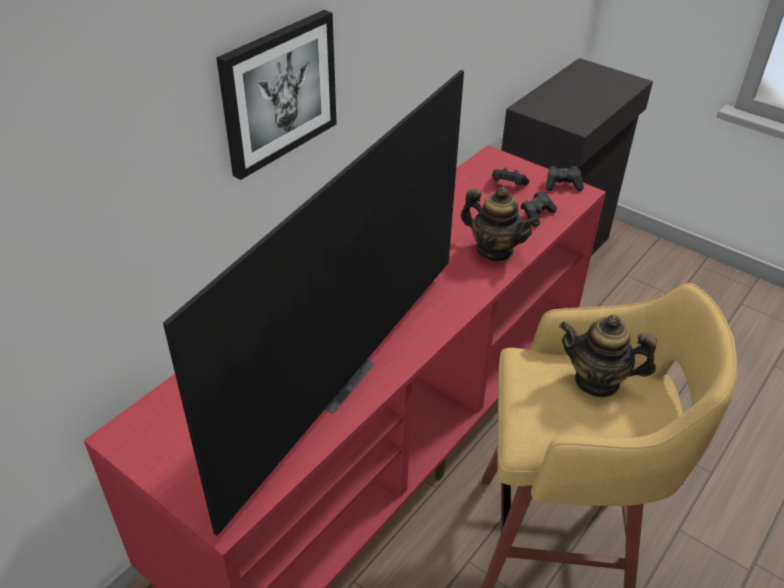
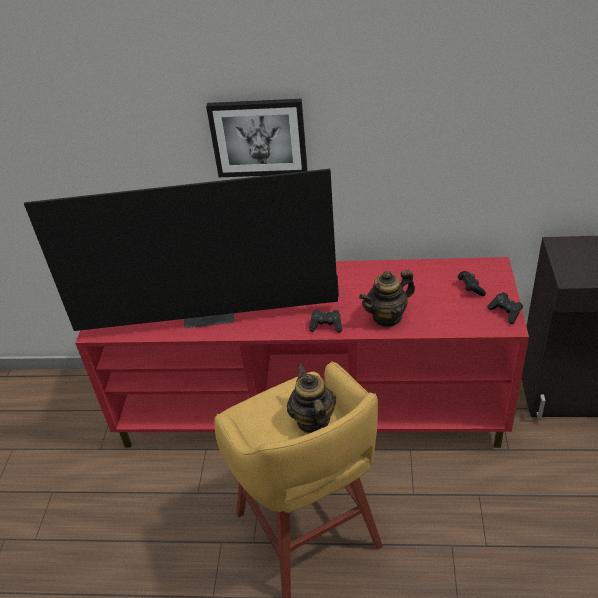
camera: 60 degrees right, 0 degrees up
(494, 250) = (387, 317): teapot -> teapot turned 60 degrees clockwise
(537, 215) = (451, 317): black game controller -> black game controller (326, 326)

